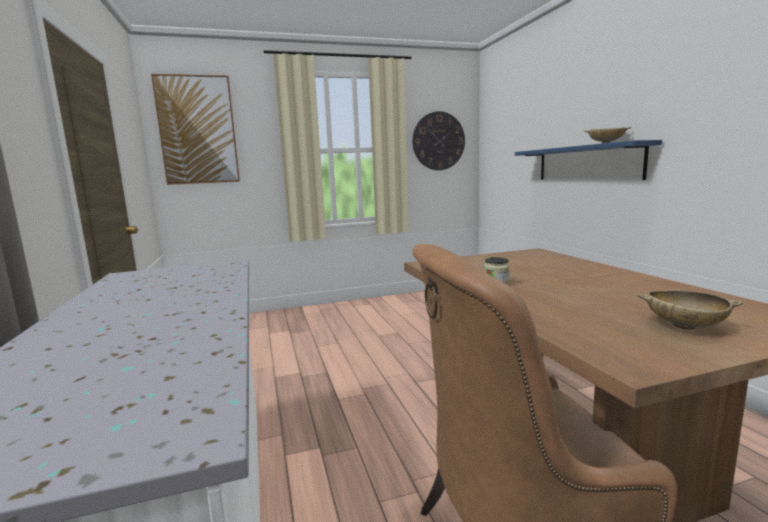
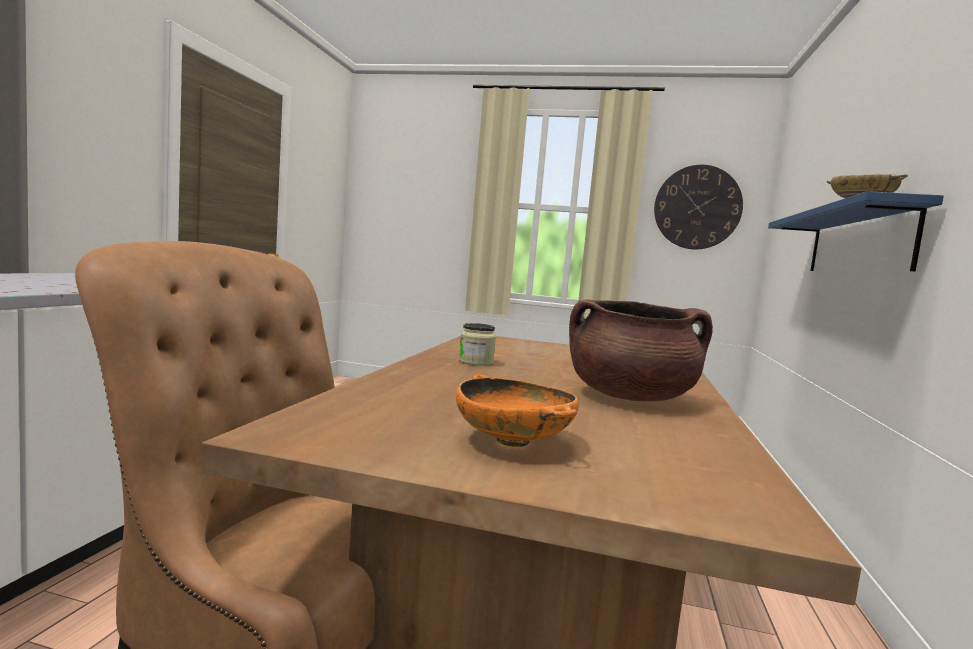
camera: 30 degrees right, 5 degrees down
(198, 130) = (396, 172): picture -> none
(613, 282) = (630, 397): none -> brown cooking pot
(684, 326) = (513, 441): beige bowl -> orange bowl

